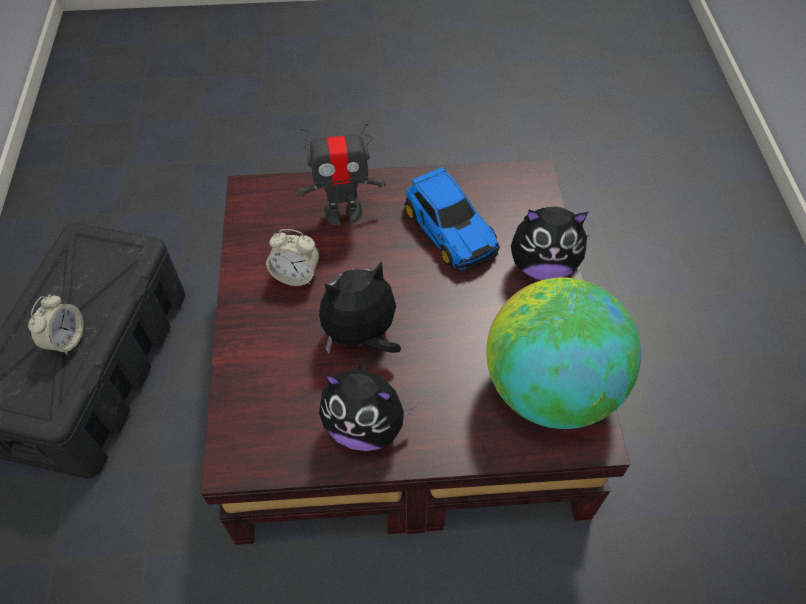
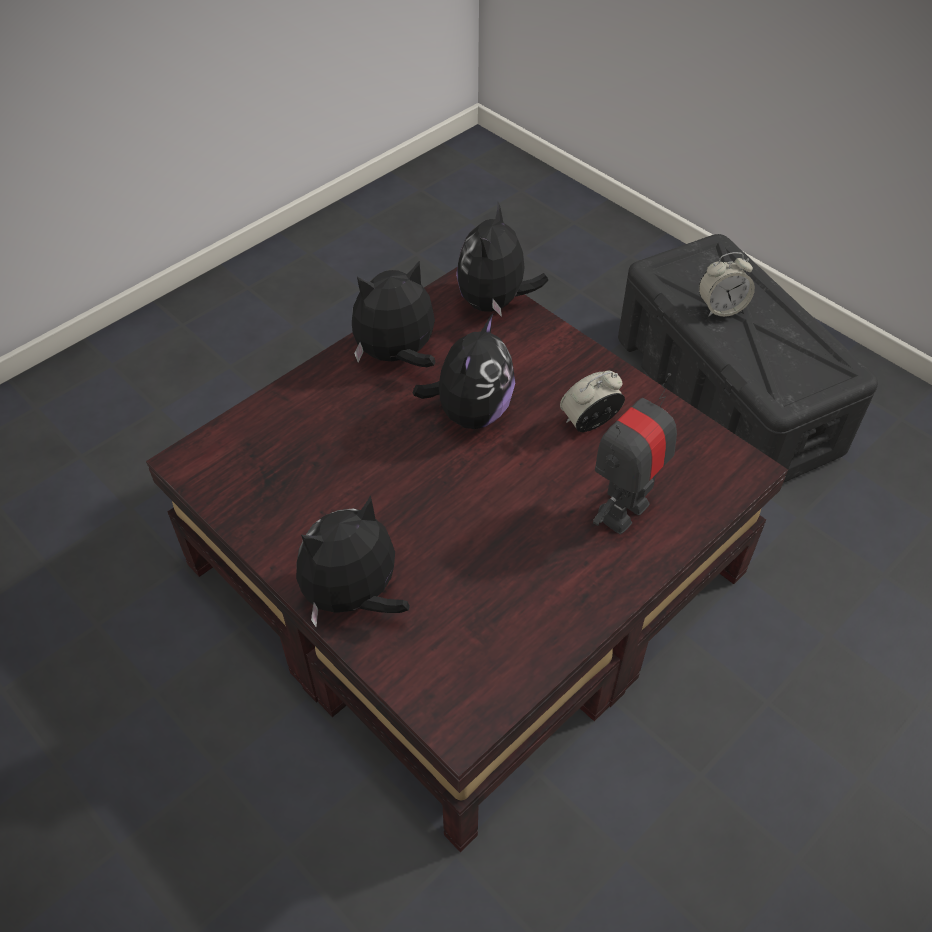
camera: 140 degrees right, 5 degrees down
(66, 340) = (721, 308): alarm clock -> alarm clock turned 75 degrees counterclockwise
(239, 422) = (495, 303): none -> plush toy
(449, 228) = (495, 572): toy car -> none
(549, 388) = (259, 476): globe -> none

